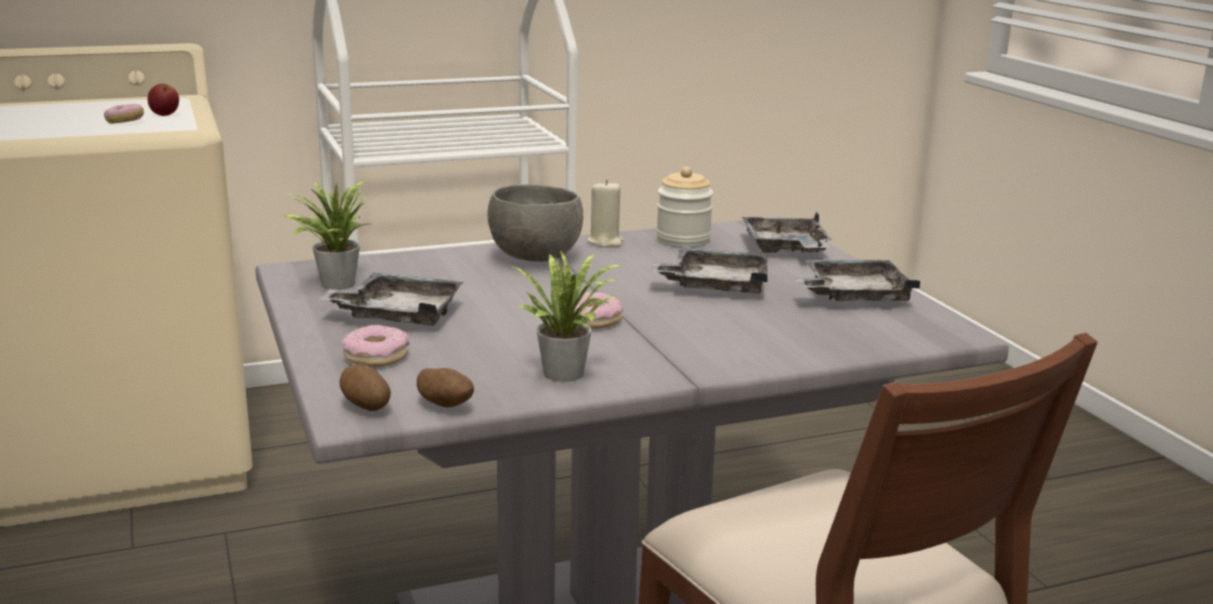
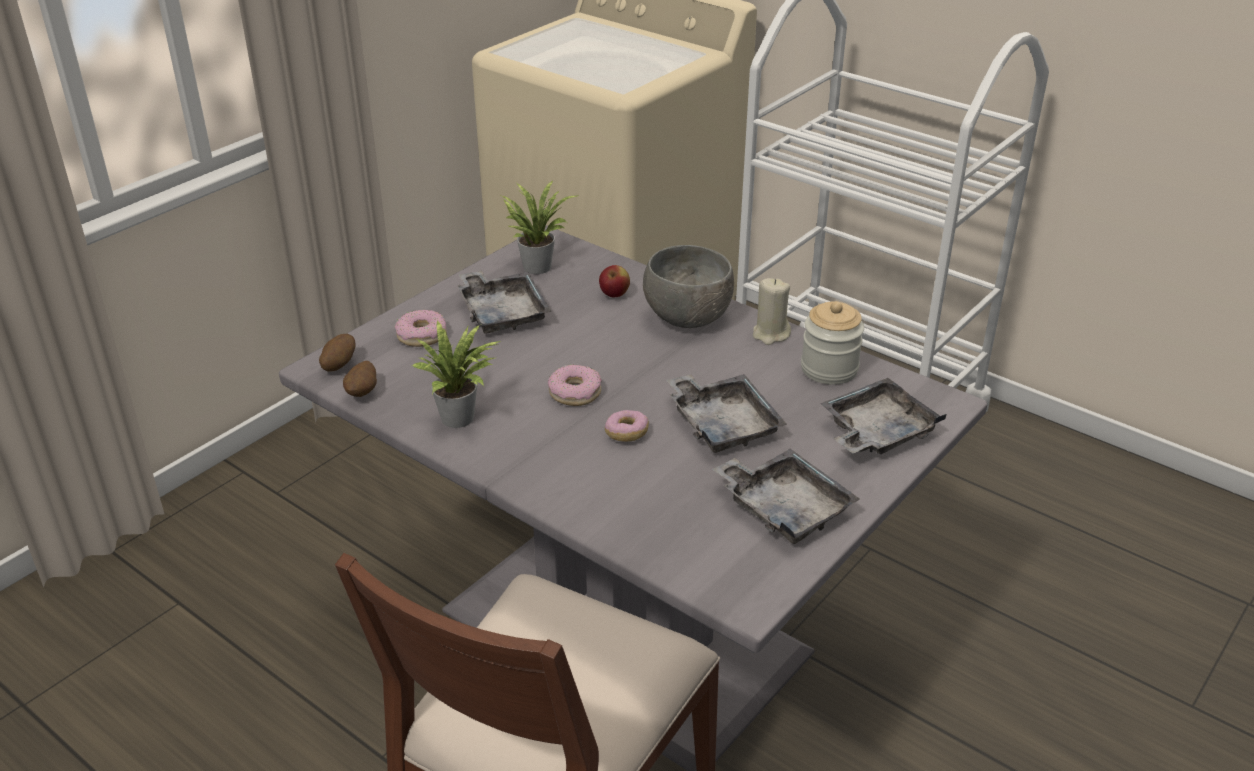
camera: 60 degrees right, 15 degrees up
(125, 122) = (607, 68): donut -> donut (626, 434)
(165, 115) = (644, 69): apple -> apple (614, 295)

